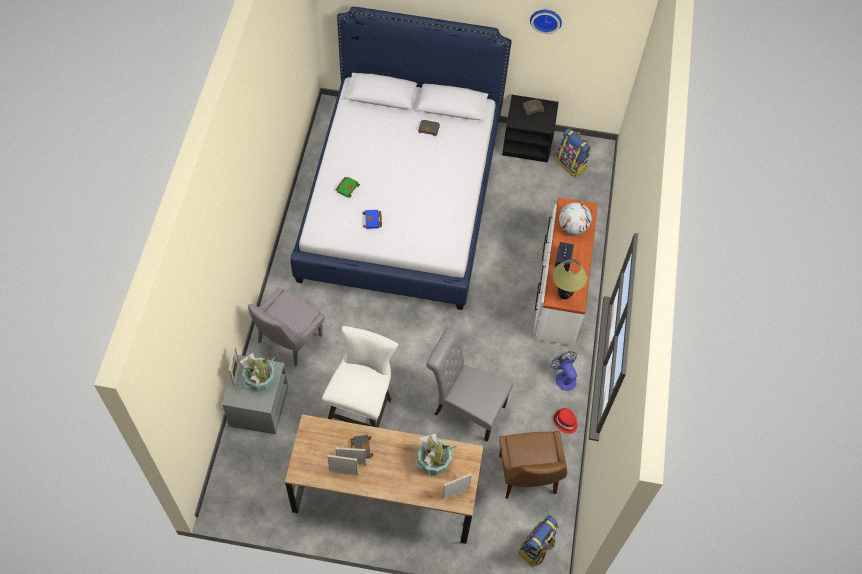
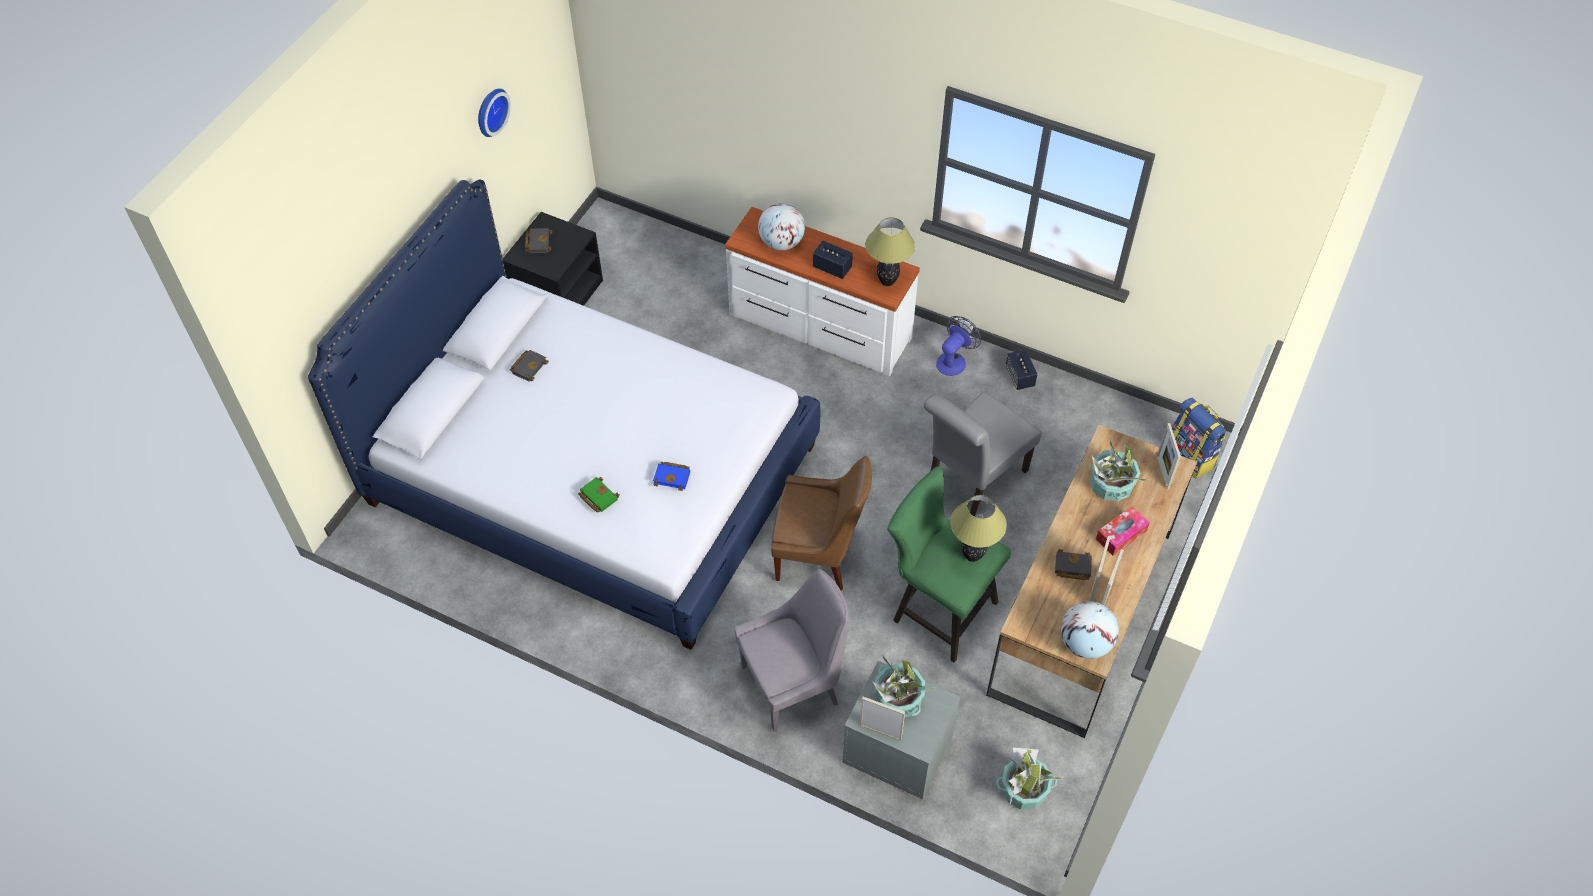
camera: 70 degrees left, 5 degrees down
(248, 482) = (1024, 790): none -> potted plant
(288, 340) = (793, 684): grey chair -> grey chair turned 75 degrees counterclockwise
(305, 465) = (1085, 643): none -> globe
(360, 392) = (972, 556): none -> table lamp
(362, 408) = (938, 609): white stool -> green stool
(395, 474) = (1121, 535): none -> tissue box
(527, 477) = (1089, 439): brown chair -> brown chair (819, 554)
(564, 377) = (954, 360): fan -> fan turned 135 degrees clockwise
(565, 422) = (1020, 377): red hat -> speaker
(571, 164) = (618, 255): backpack -> none

